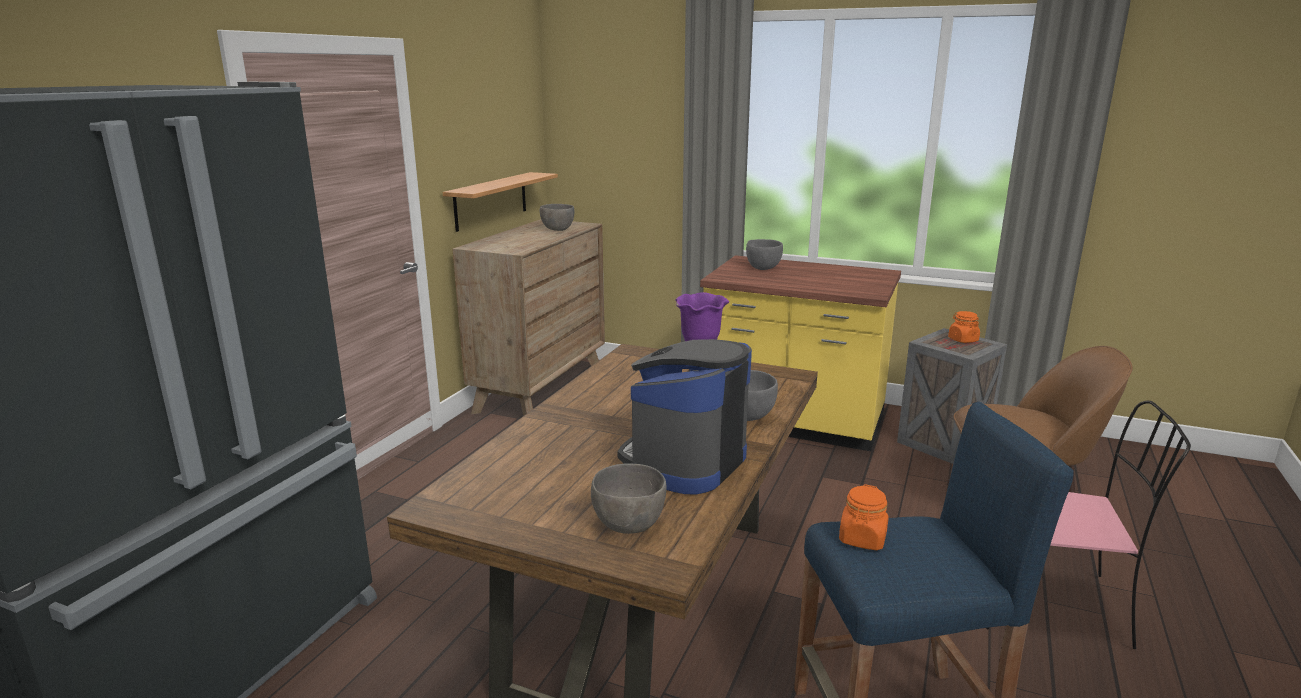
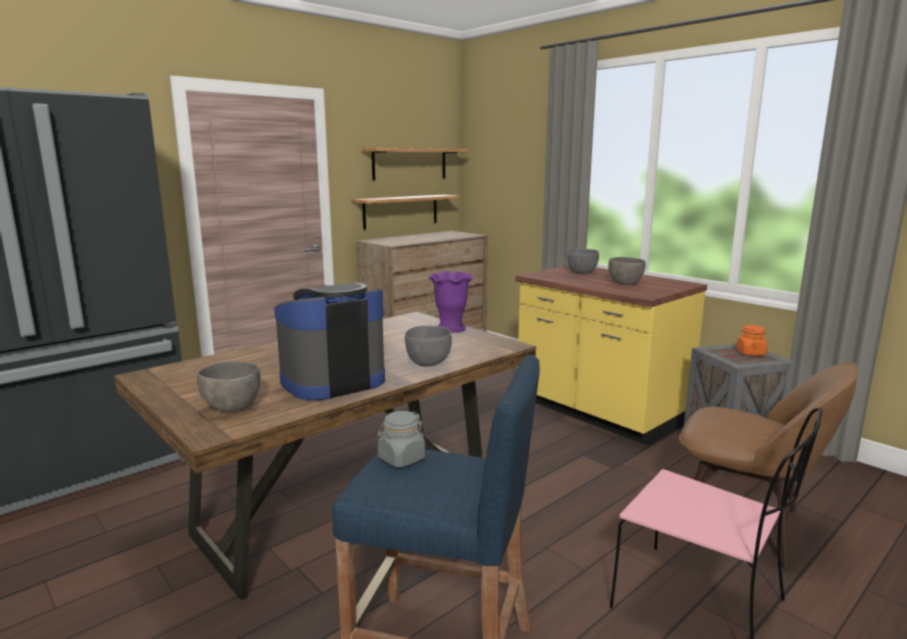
camera: 25 degrees right, 5 degrees down
(496, 135) = (410, 164): none -> shelf
(557, 229) = (447, 236): grey bowl -> grey bowl (625, 283)
(862, 539) = (401, 459): orange jar -> grey jar

